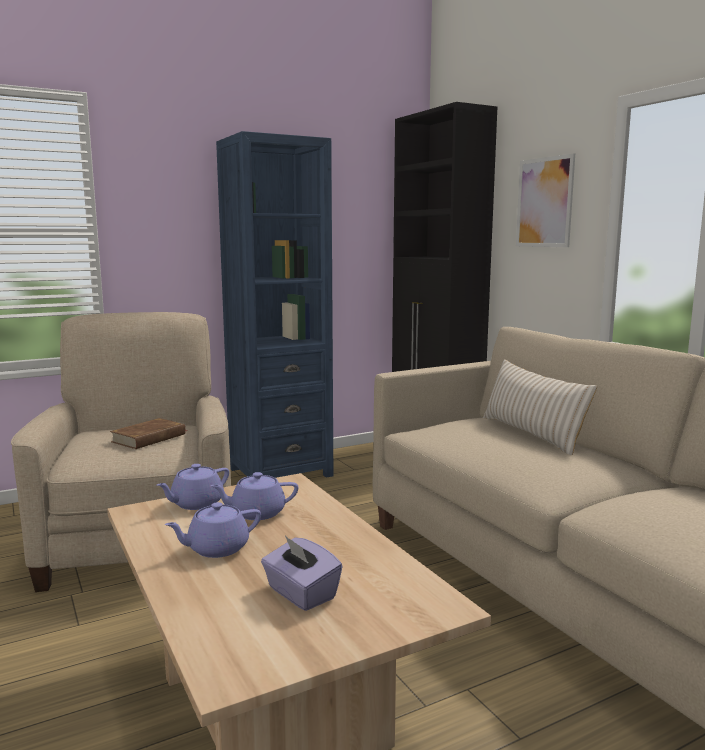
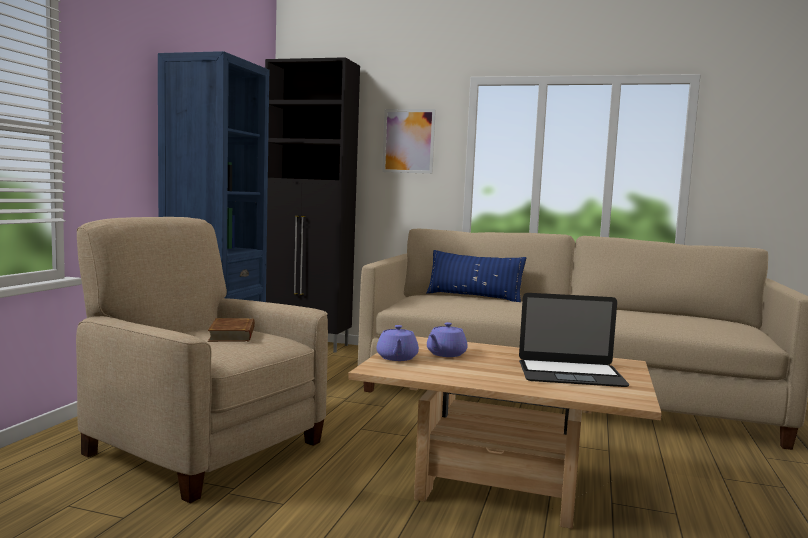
camera: 45 degrees left, 5 degrees down
(216, 548) = (480, 370): purple teapot -> none
(300, 594) = (570, 373): purple tissue box -> laptop
(531, 434) = (474, 297): beige pillow -> blue pillow

